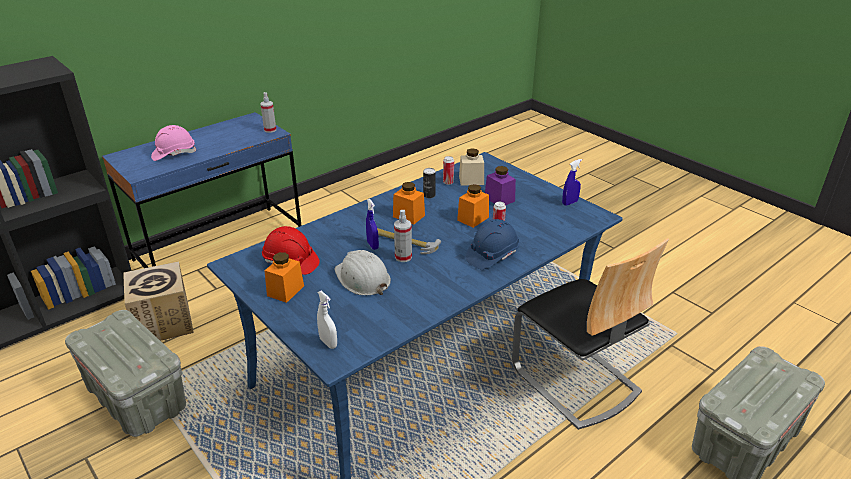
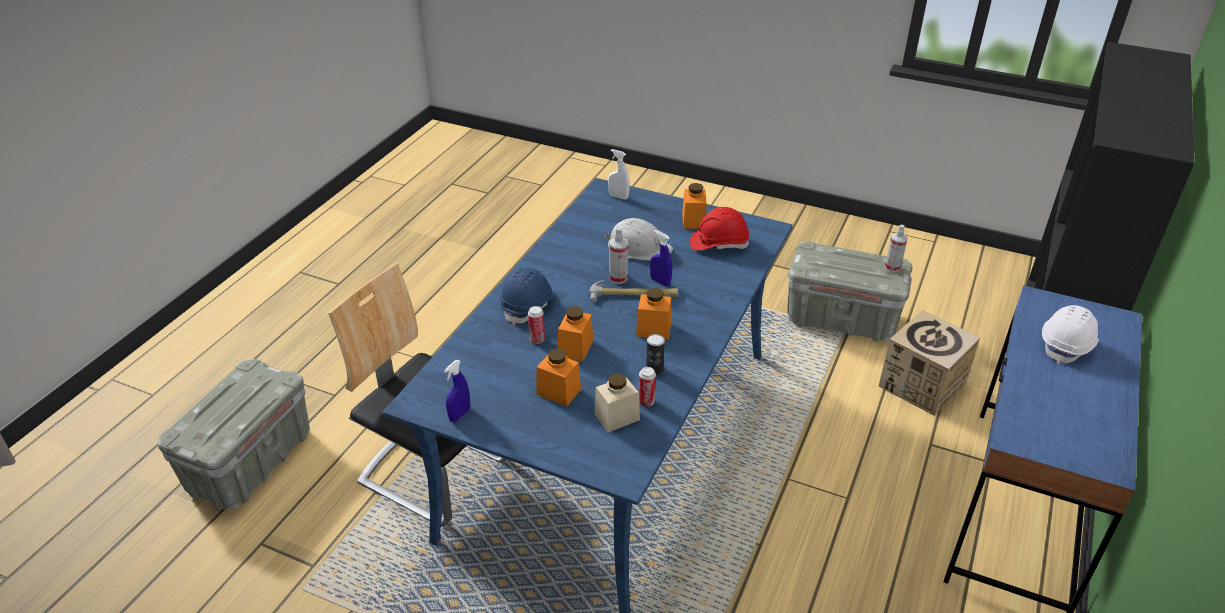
camera: 155 degrees right, 5 degrees up
(174, 154) = (1067, 345): pink hard hat -> white hard hat
(270, 130) = (1032, 444): spray bottle -> spray bottle (892, 267)
(499, 199) = (558, 391): purple jar -> orange jar

